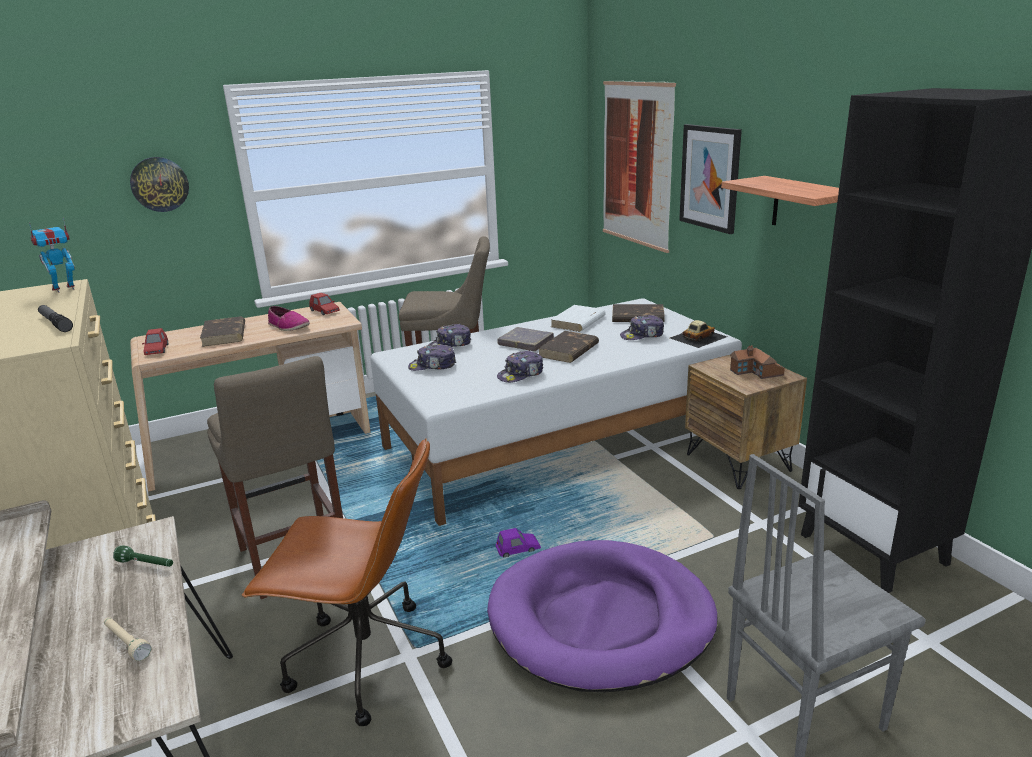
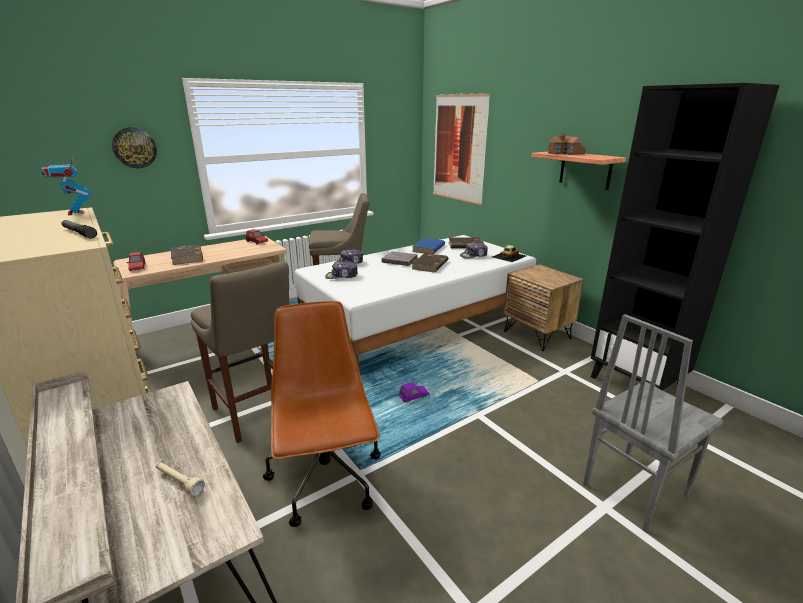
camera: 10 degrees left, 0 degrees up
(64, 289) = (75, 213): toy robot -> toy robot turned 75 degrees counterclockwise
(146, 564) = (177, 418): green flashlight -> none
(288, 326) = (234, 251): shoe -> none
(364, 660) = (326, 481): brown office chair -> brown office chair turned 105 degrees counterclockwise
(521, 375) = (405, 280): cap -> none
(578, 322) = (428, 248): white book -> blue book
(601, 620) = (484, 439): purple dog bed -> none
(710, 177) = (514, 154): picture -> none
(756, 372) = (551, 276): toy house -> toy house (566, 153)

